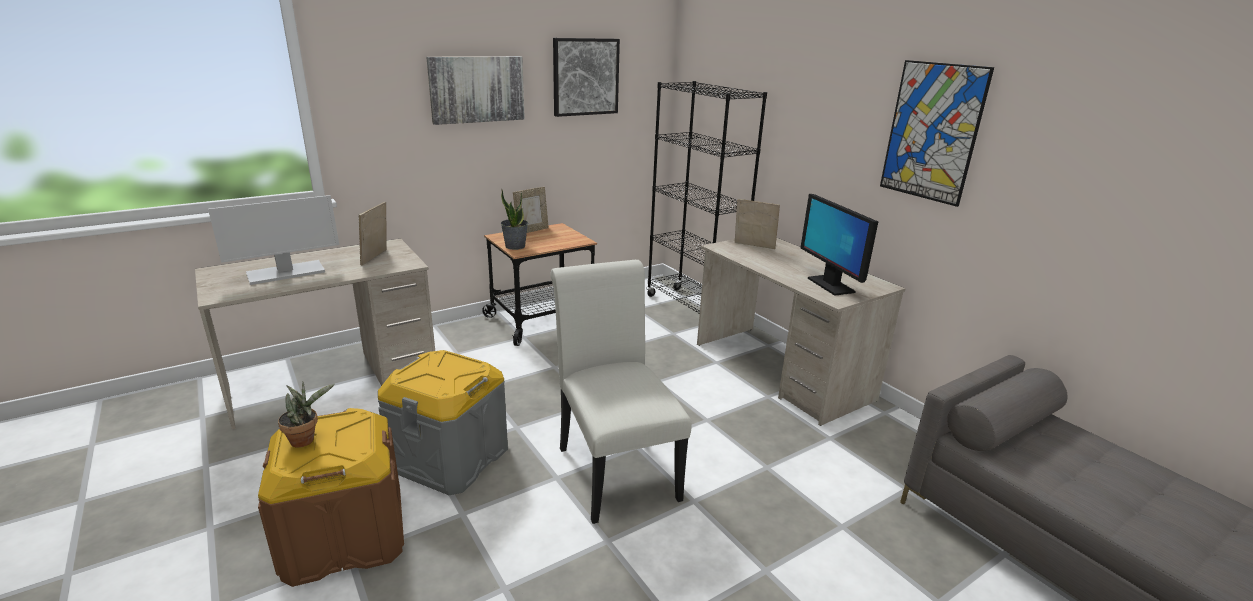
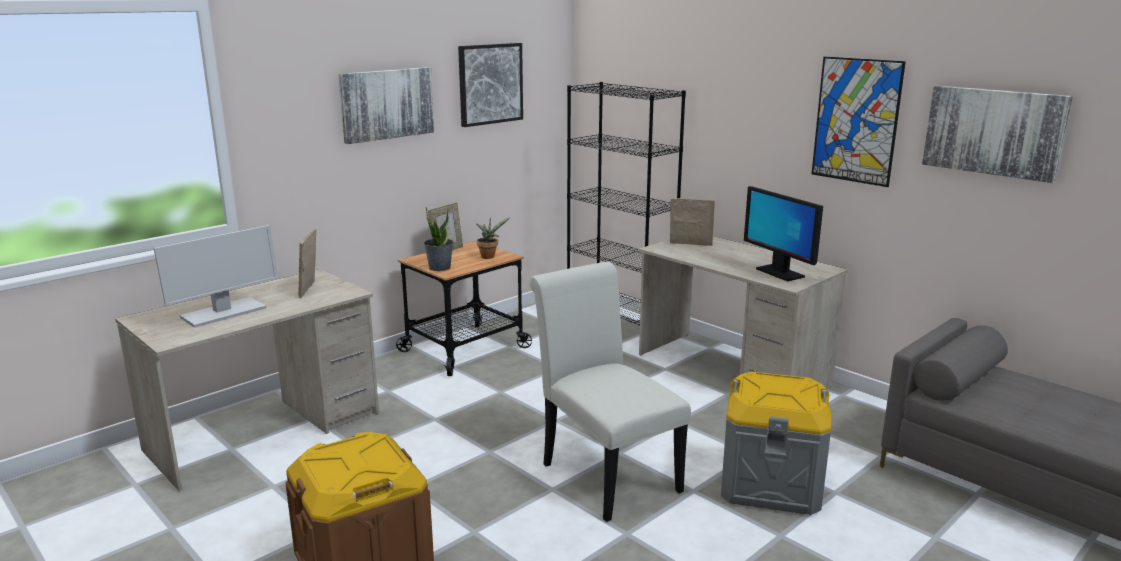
camera: 10 degrees left, 5 degrees down
(306, 439) = (335, 462): potted plant -> potted plant (489, 256)
(450, 458) = (434, 486): grey storage box -> grey storage box (770, 483)
(1087, 153) = (994, 132): none -> picture

